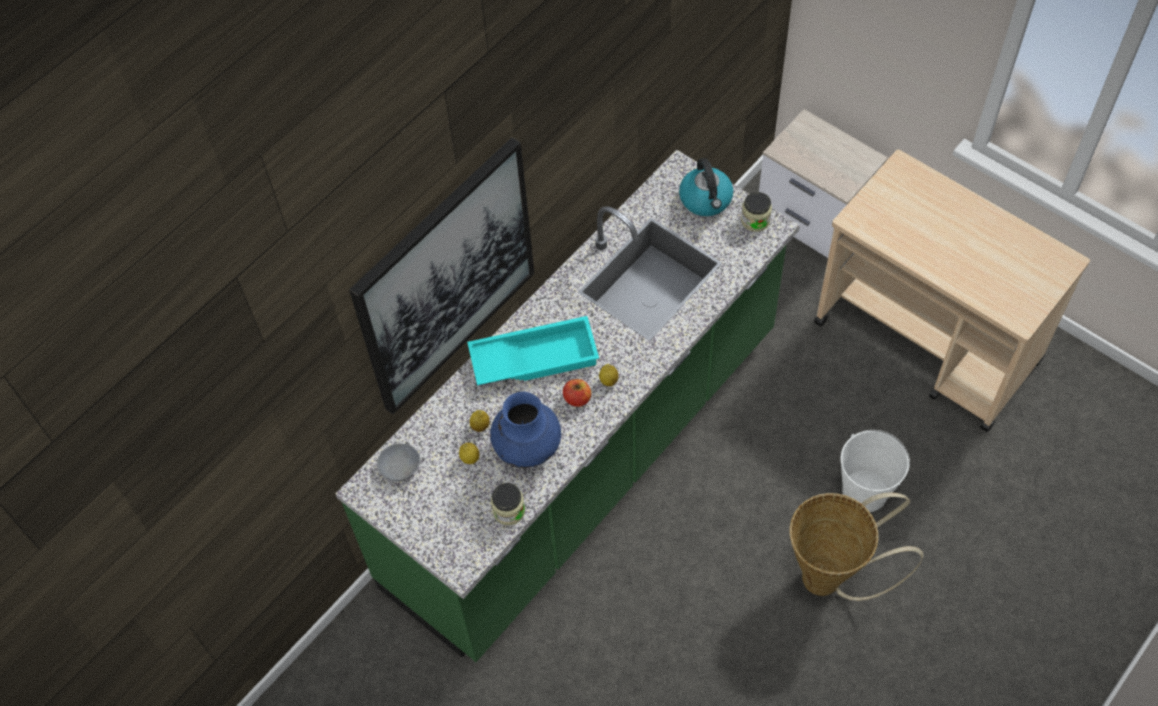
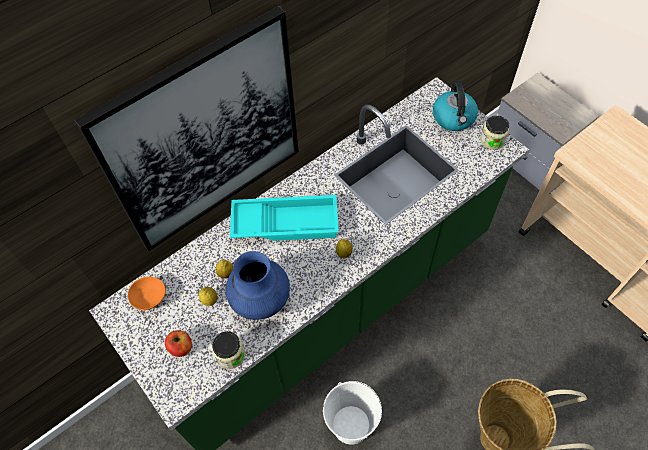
camera: 10 degrees right, 0 degrees up
(400, 466) = (150, 296): grey bowl -> orange bowl
(577, 398) = (313, 264): apple -> apple (181, 347)
(864, 492) = (540, 372): white bucket -> white bucket (350, 425)

